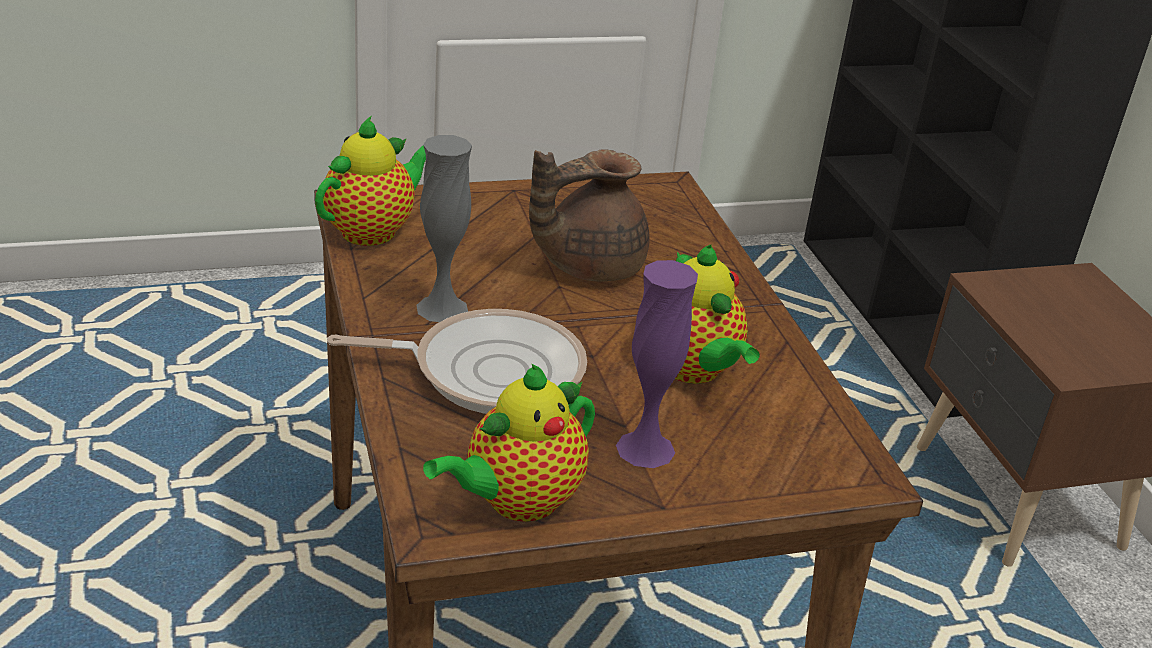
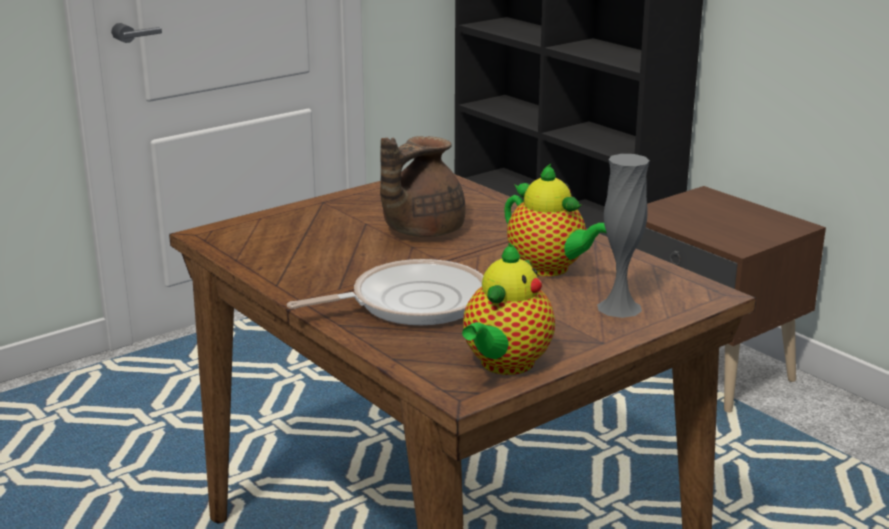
camera: 20 degrees left, 10 degrees down
(374, 230) = (243, 246): teapot -> none
(442, 308) = (341, 277): grey vase -> grey vase (619, 307)
(645, 449) = (560, 316): purple vase -> none

